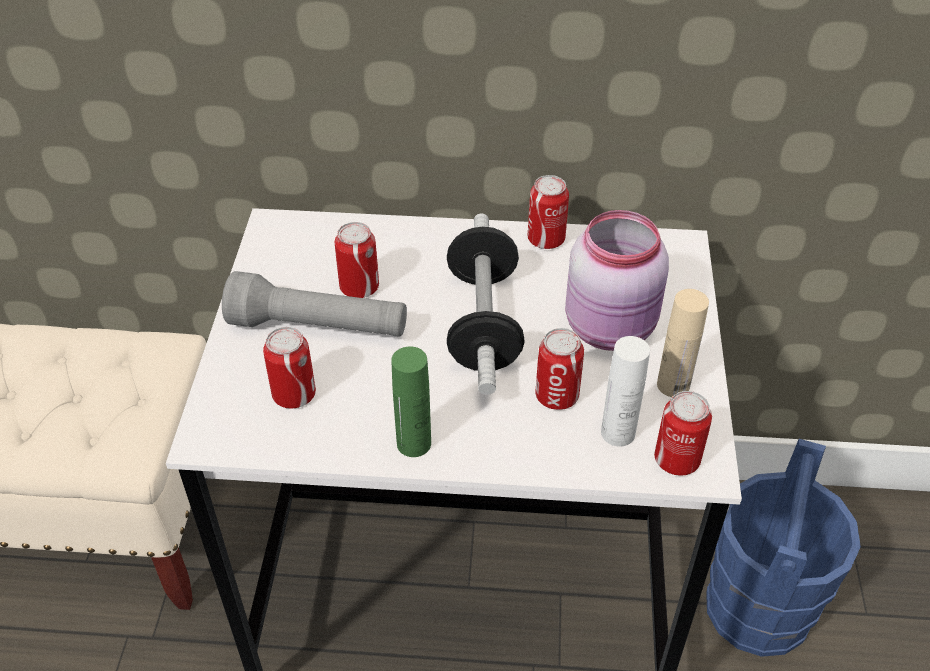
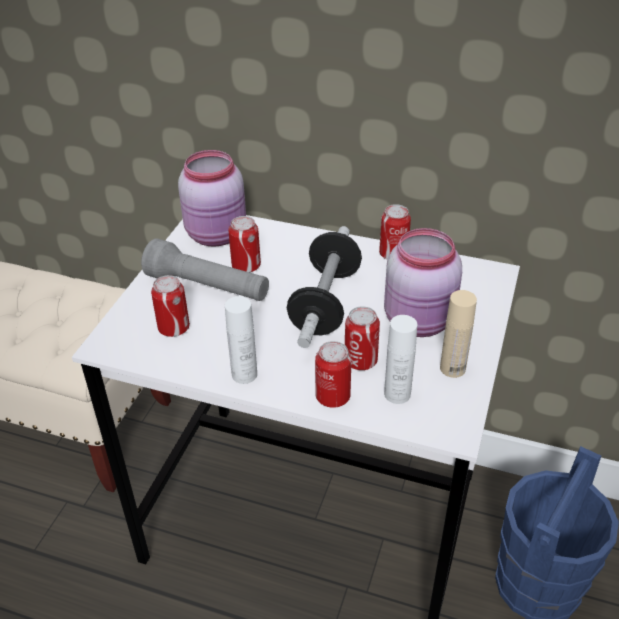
camera: 15 degrees right, 5 degrees down
(304, 247) = (218, 235): none -> pink jar
(414, 443) = (244, 374): green bottle -> white bottle
(676, 460) = (435, 421): can -> can (332, 397)

